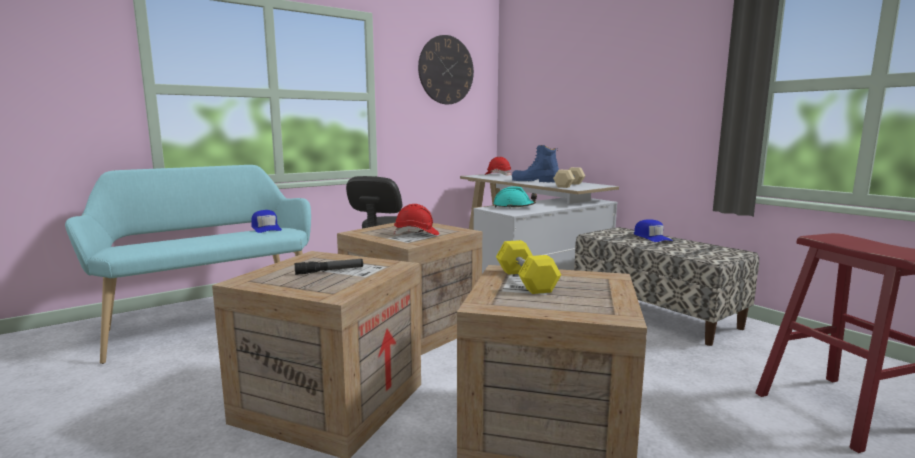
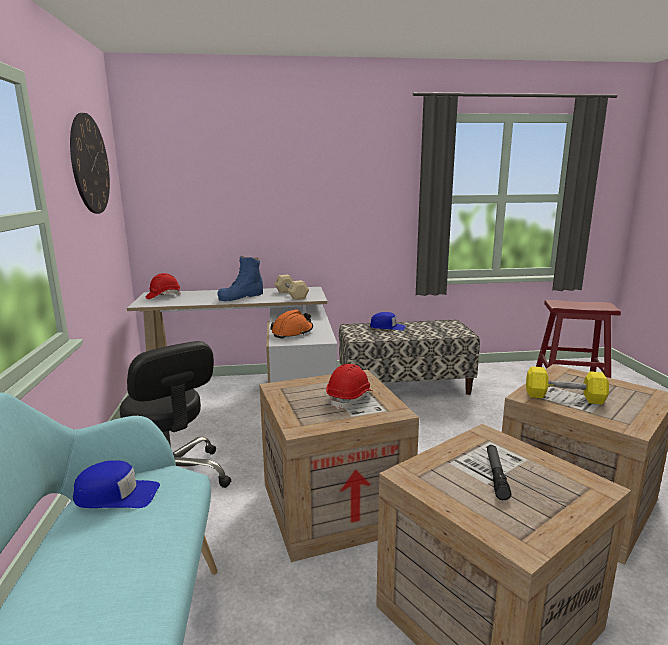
camera: 60 degrees left, 5 degrees up
(514, 207) = (292, 332): turquoise hard hat -> orange hard hat

